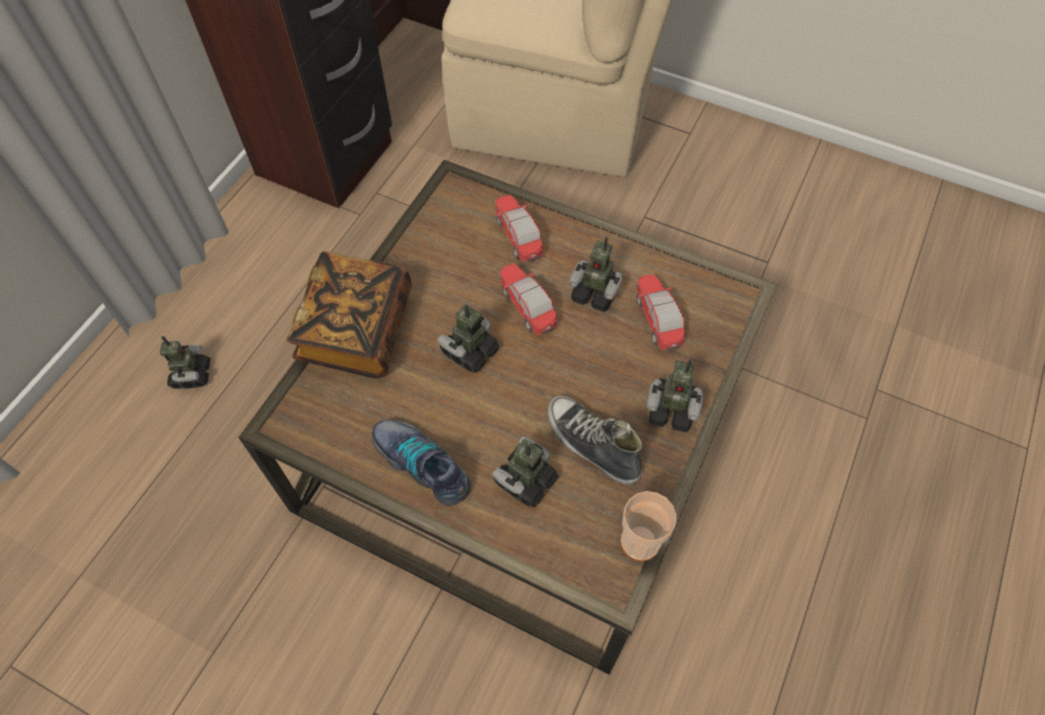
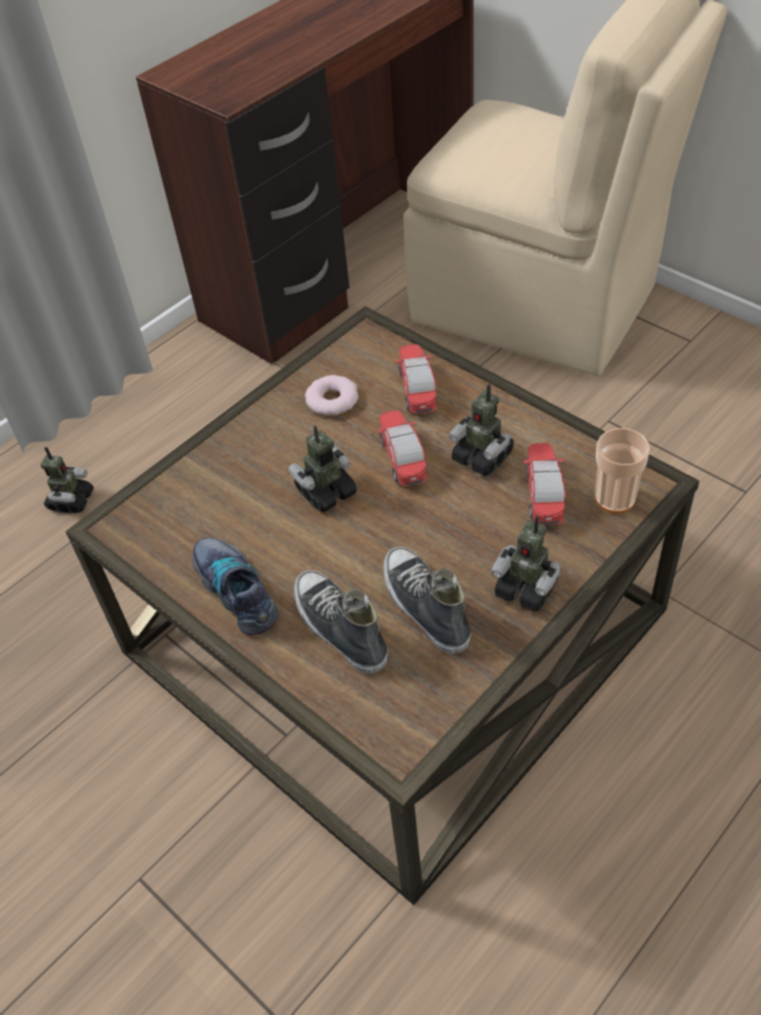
camera: 20 degrees right, 10 degrees down
(357, 330) = (217, 452): book -> none
(445, 259) = (332, 400): none -> donut
(525, 481) = (339, 628): toy robot -> shoe
(640, 542) = (444, 715): cup -> cup (615, 498)

